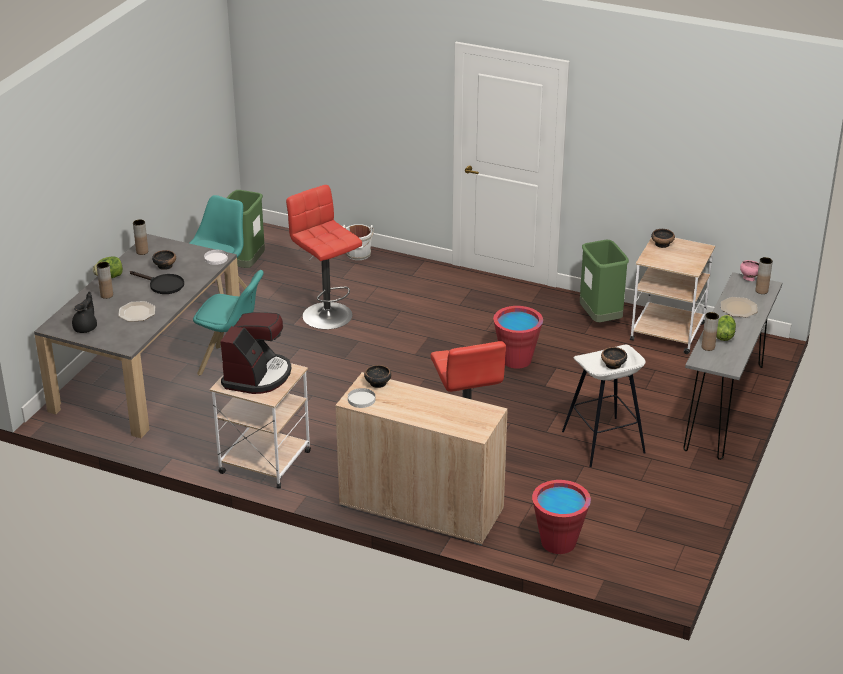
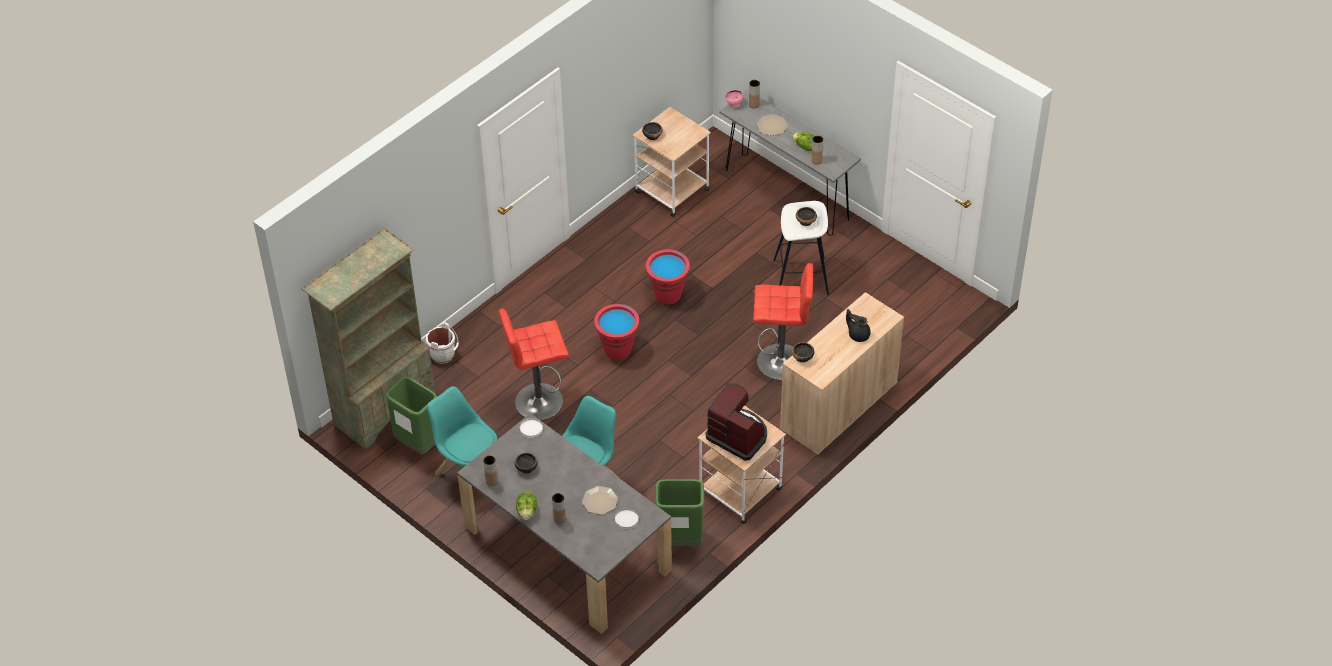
camera: 70 degrees left, 15 degrees up
(86, 328) = (609, 541): black teapot -> black teapot (858, 334)
(162, 285) = (560, 475): black frying pan -> none
(278, 241) = (384, 408): none -> green bookcase
(361, 399) = (821, 372): white plate -> white plate (626, 519)
(558, 542) = (908, 339): red bucket -> red bucket (618, 349)
(600, 319) = (633, 224): green trash can -> green trash can (680, 540)

